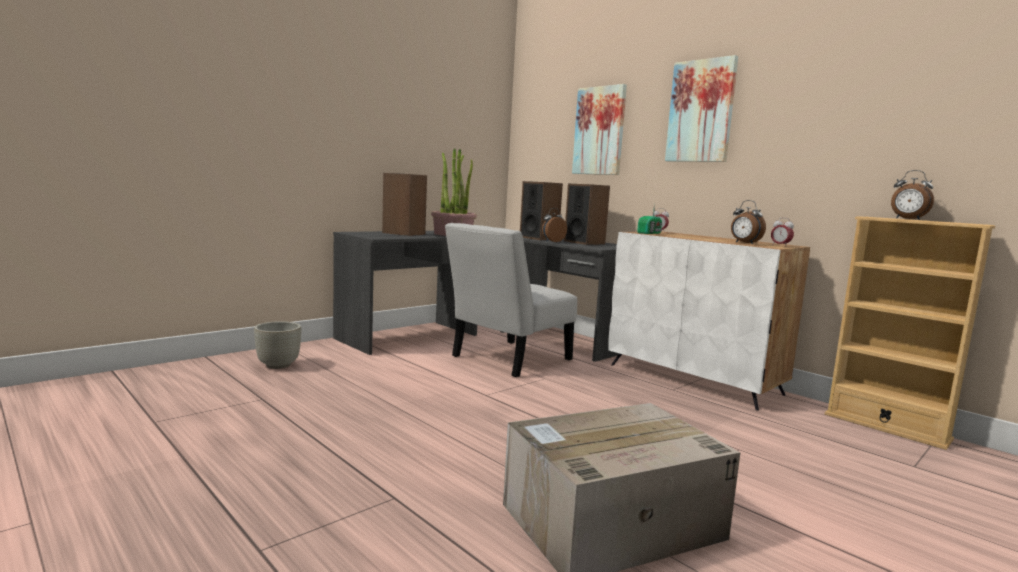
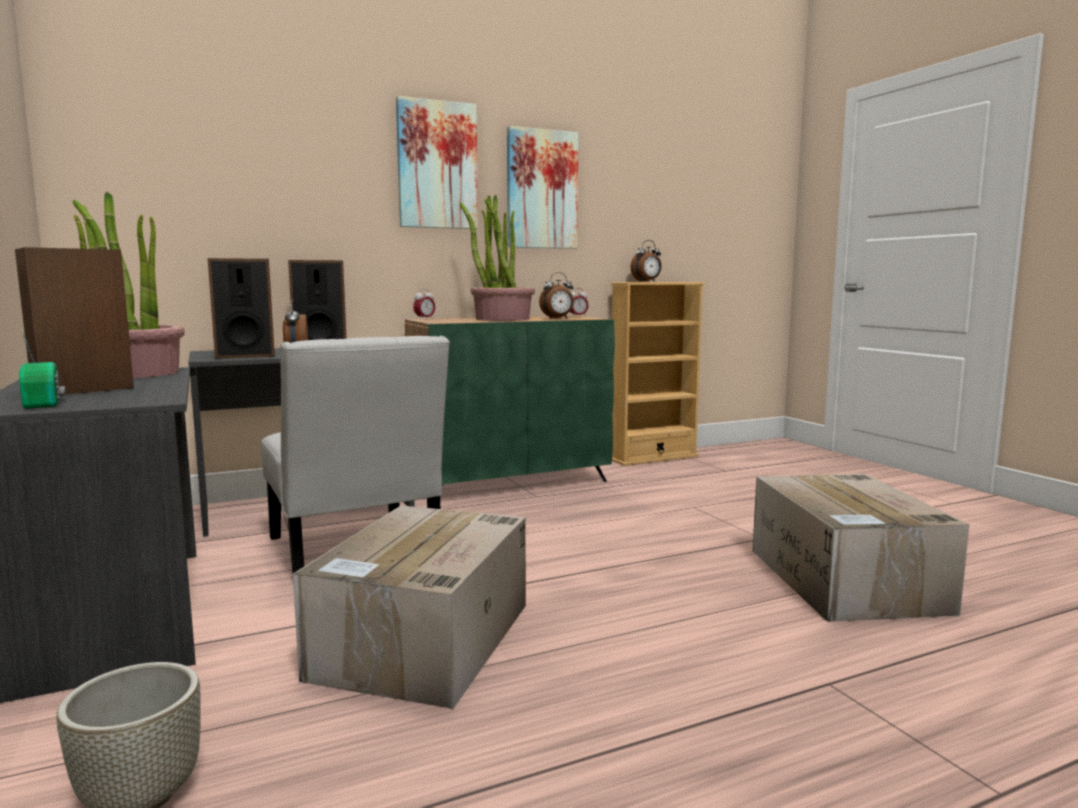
camera: 70 degrees left, 0 degrees up
(406, 386) = (423, 641): none -> cardboard box
(599, 131) = (275, 176): picture -> picture (541, 189)
(650, 233) = (451, 321): radio -> radio (45, 402)
(694, 379) = (511, 482): white cabinet -> green cabinet
(701, 237) = (502, 319): none -> potted plant

